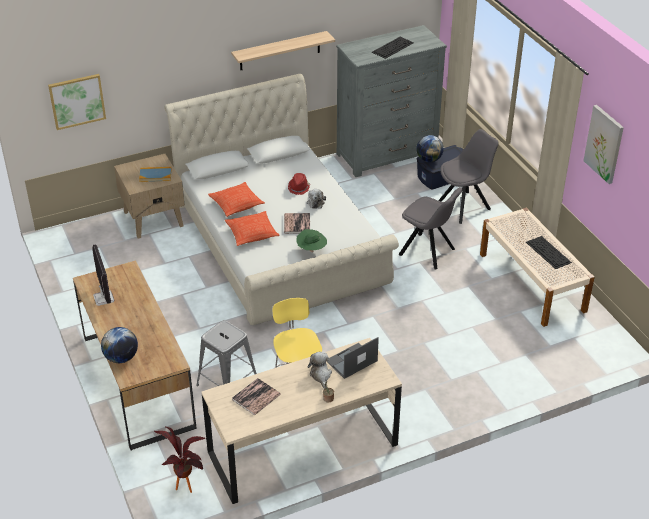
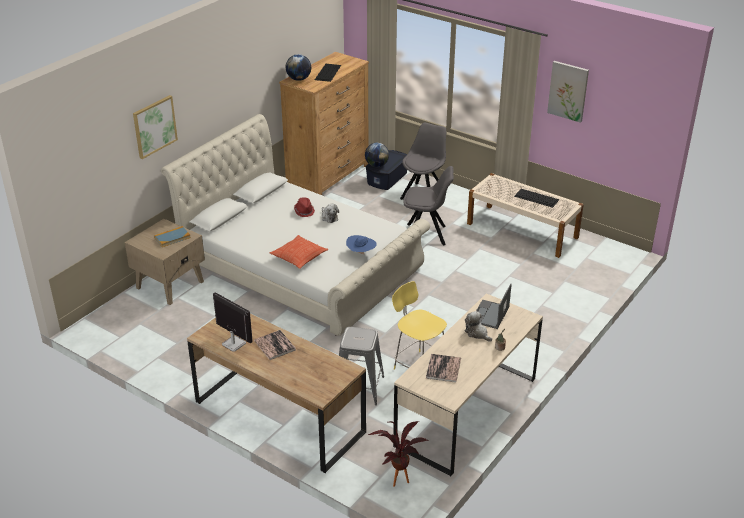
camera: 30 degrees left, 5 degrees down
(77, 101) = (89, 181): picture -> picture (154, 126)
(121, 358) = (298, 383): globe -> globe (299, 79)
(236, 205) = (263, 240): orange pillow -> none
(280, 51) = (240, 96): shelf -> none
(297, 224) = (330, 238): book -> book (274, 345)
(311, 250) = (361, 253): green hat -> blue hat
(387, 154) = (328, 175): grey dresser -> brown dresser

